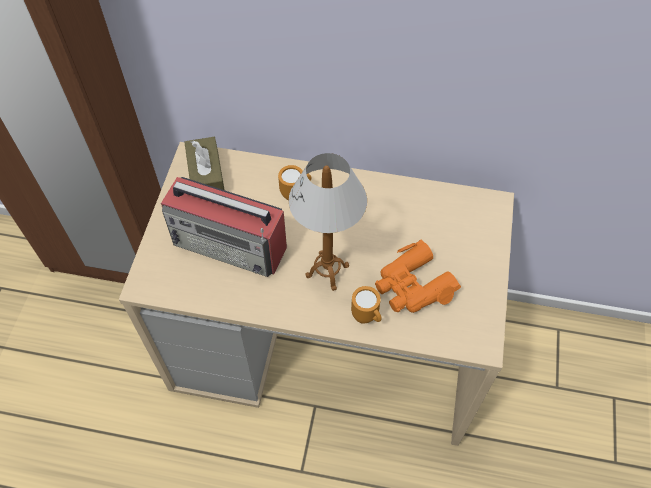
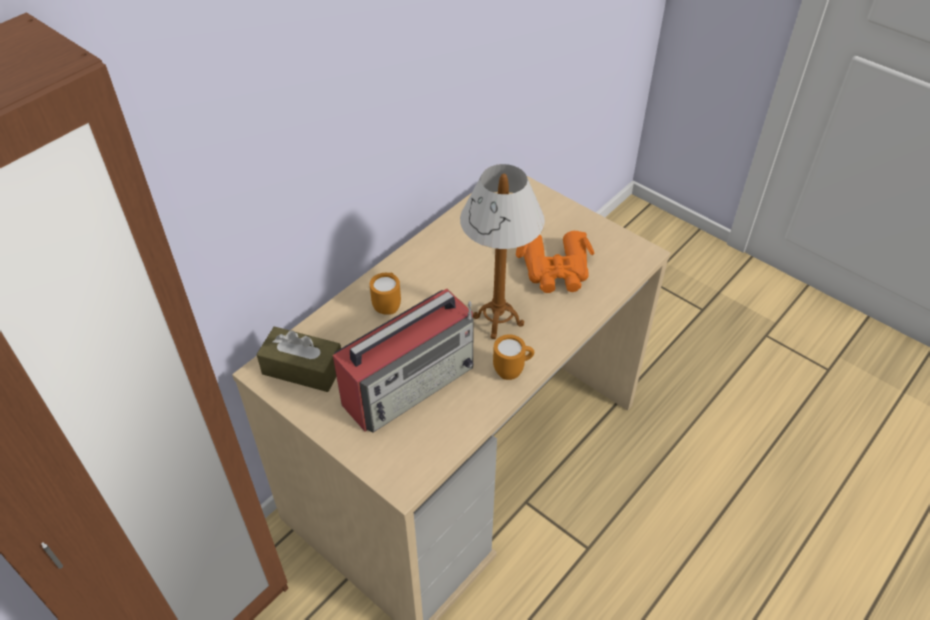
camera: 60 degrees left, 10 degrees down
(367, 317) = (568, 315): orange mug -> orange mug (512, 371)

